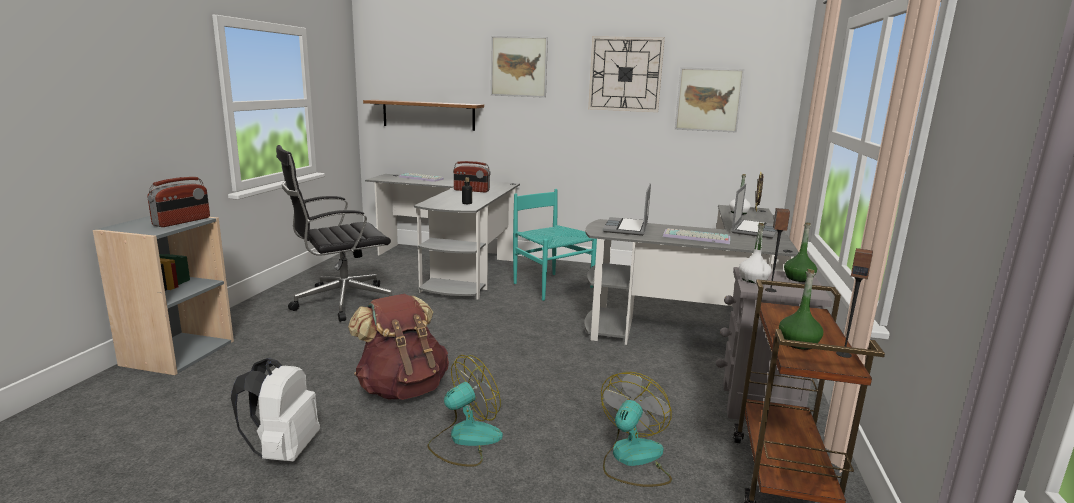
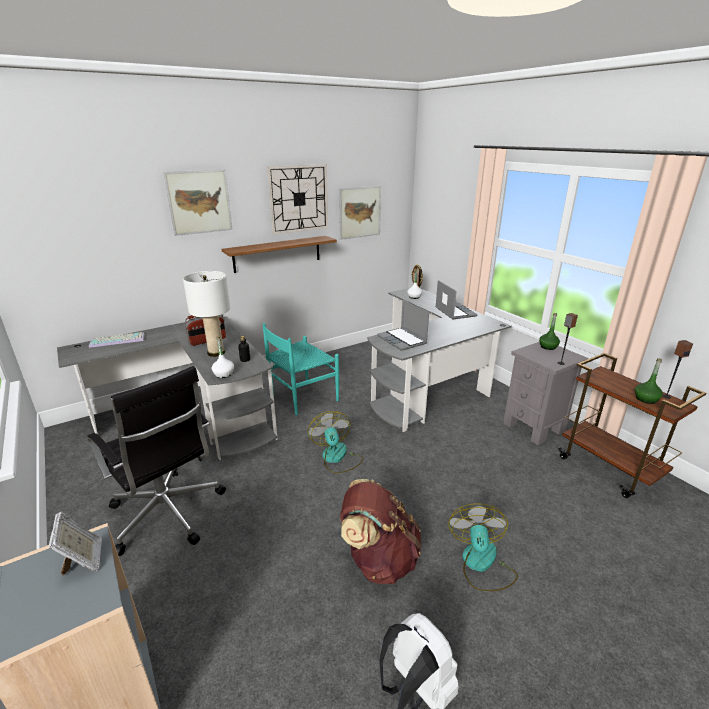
camera: 45 degrees left, 10 degrees up
(182, 222) = (84, 561): radio -> picture frame
(341, 302) = (168, 514): black office chair -> black office chair turned 60 degrees counterclockwise
(428, 115) = (100, 269): shelf -> shelf (277, 254)
(459, 196) = (215, 353): none -> white table lamp
(550, 286) = (302, 397): turquoise chair -> turquoise chair turned 45 degrees counterclockwise
(632, 460) = (555, 505): fan -> fan (337, 458)
(695, 238) = (449, 333): keyboard -> none
(753, 279) = (539, 358): white bottle -> white bottle (223, 374)

